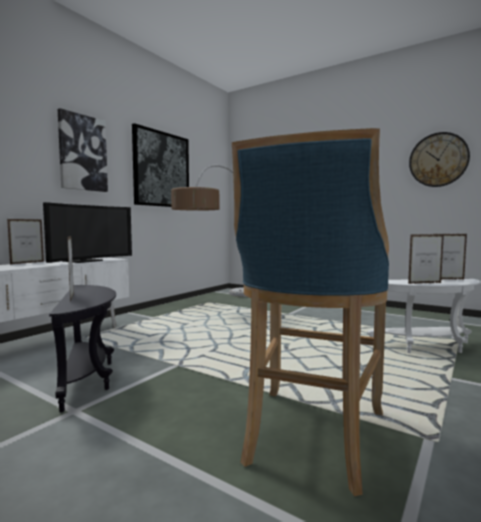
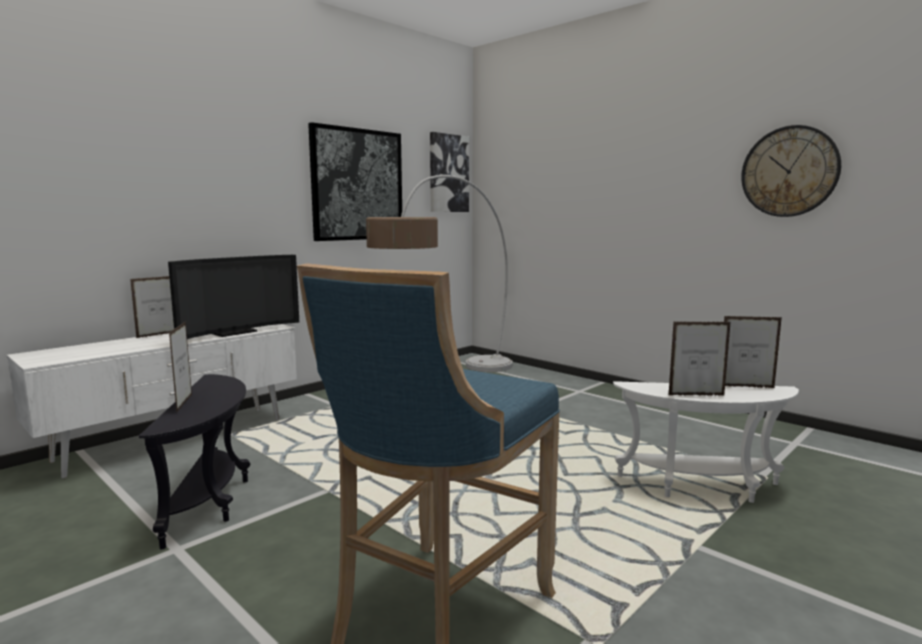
camera: 10 degrees right, 5 degrees up
(82, 153) = (234, 176): picture -> picture (448, 173)

